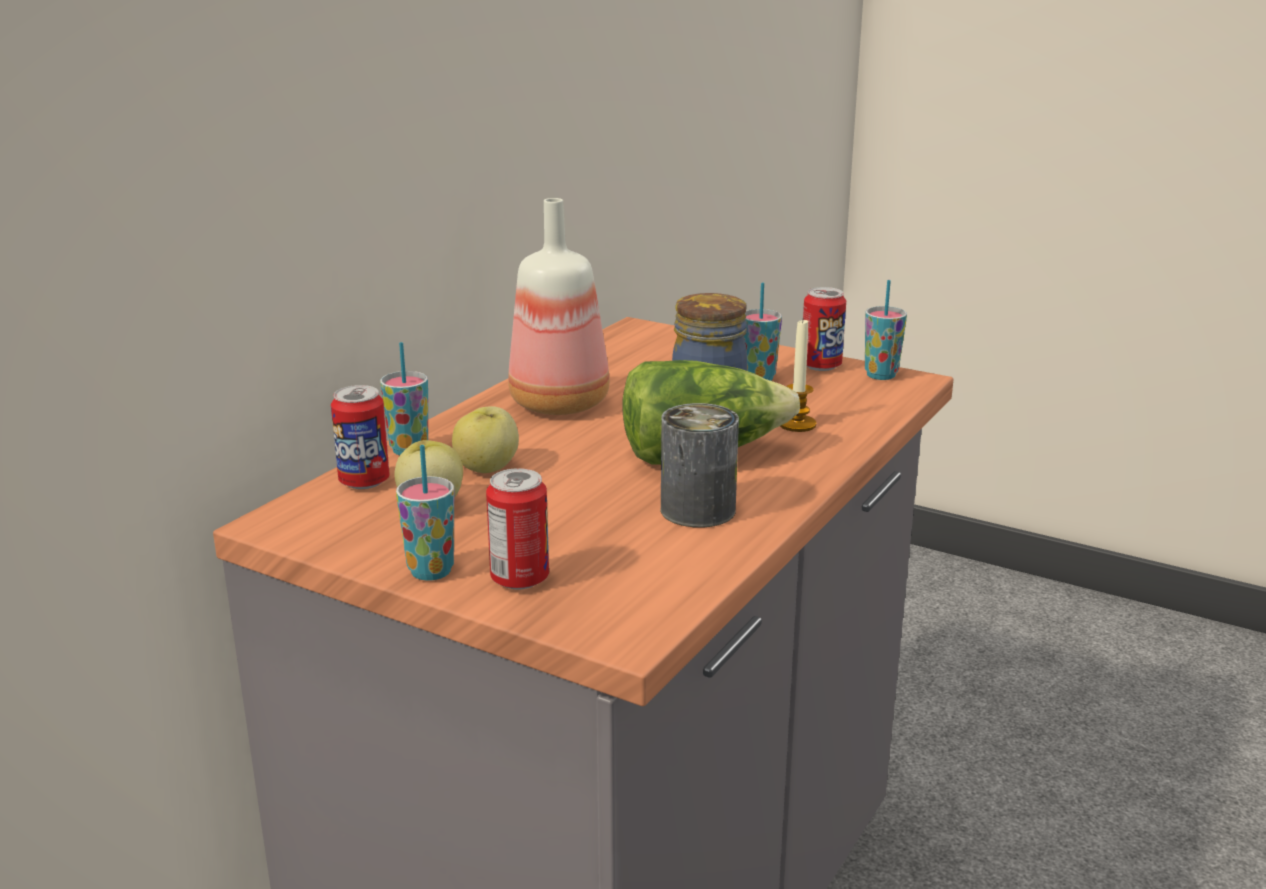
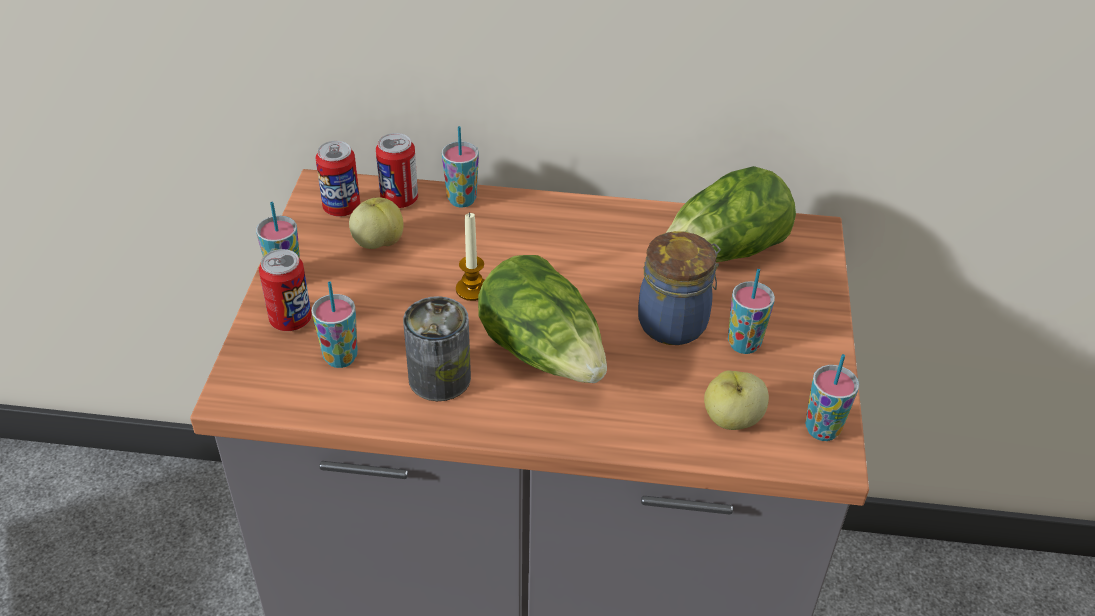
camera: 65 degrees right, 20 degrees up
(488, 469) = (452, 247): apple -> apple (731, 420)
(561, 402) = (599, 243): bottle -> none
(618, 558) = (340, 357): none -> cup
(631, 360) = (724, 253): none -> lettuce
(797, 424) = (649, 396): candle -> candle (472, 289)
(821, 366) = (812, 379): can -> can (341, 208)

